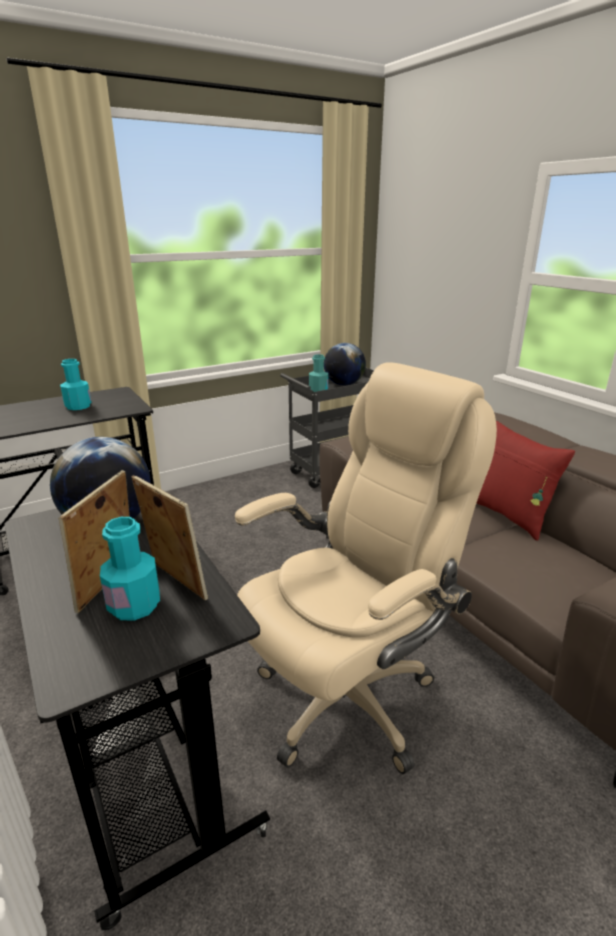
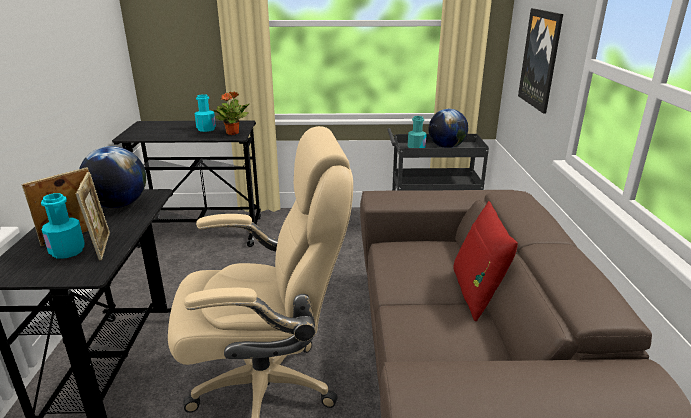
camera: 30 degrees right, 0 degrees up
(124, 405) = (233, 133): none -> potted plant
(442, 280) = (541, 59): none -> picture

